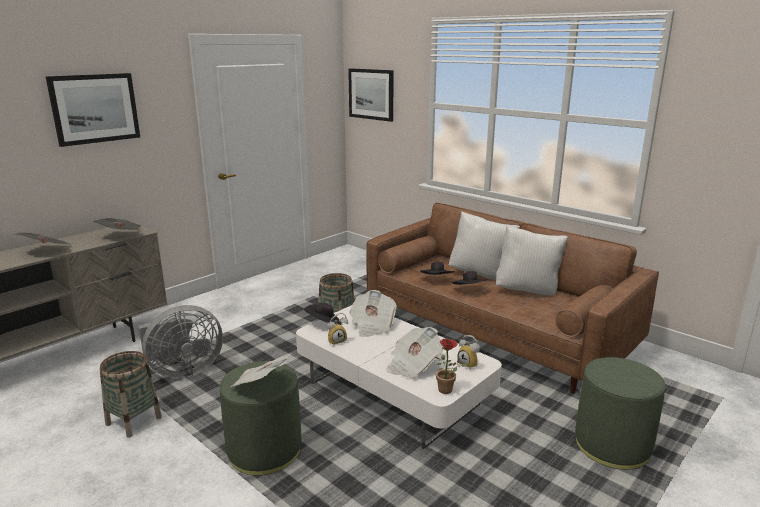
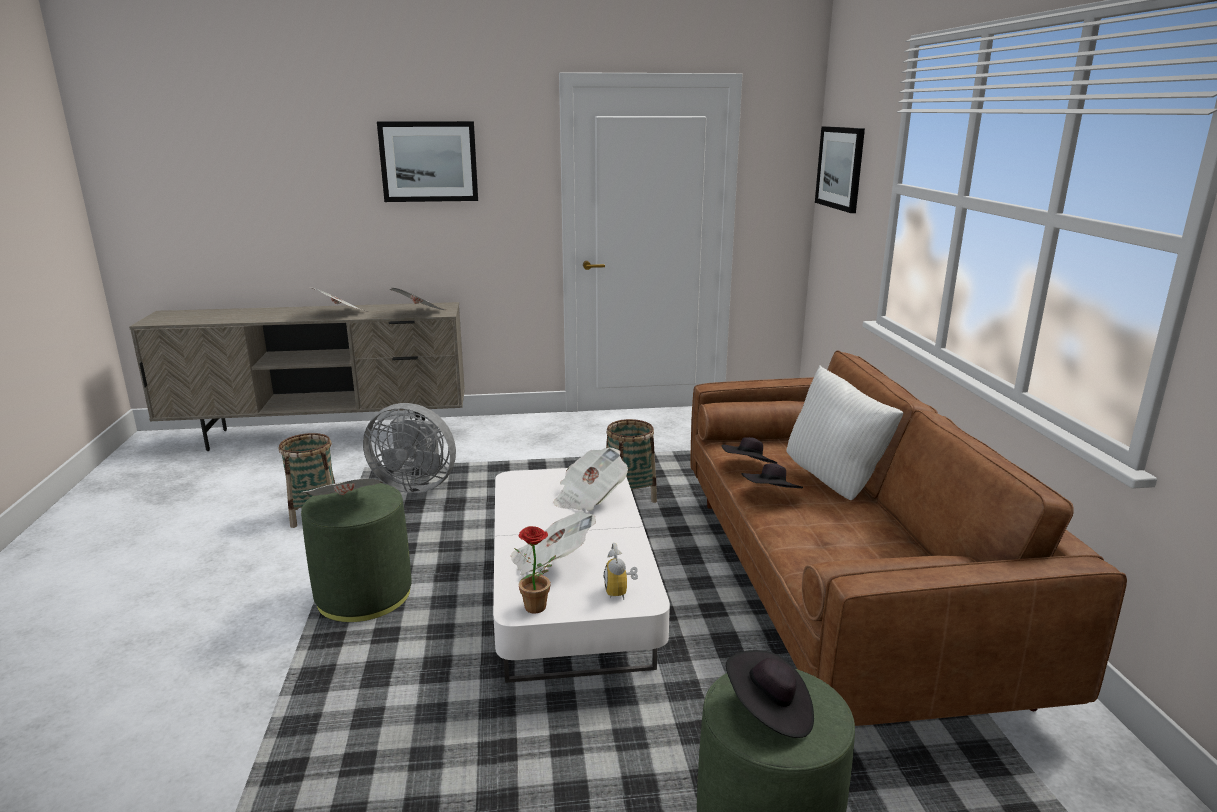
camera: 40 degrees right, 0 degrees up
(324, 324) = (541, 476): black hat -> black hat (769, 712)
(337, 341) = (521, 499): alarm clock -> none
(527, 290) = (869, 529): white pillow -> none

